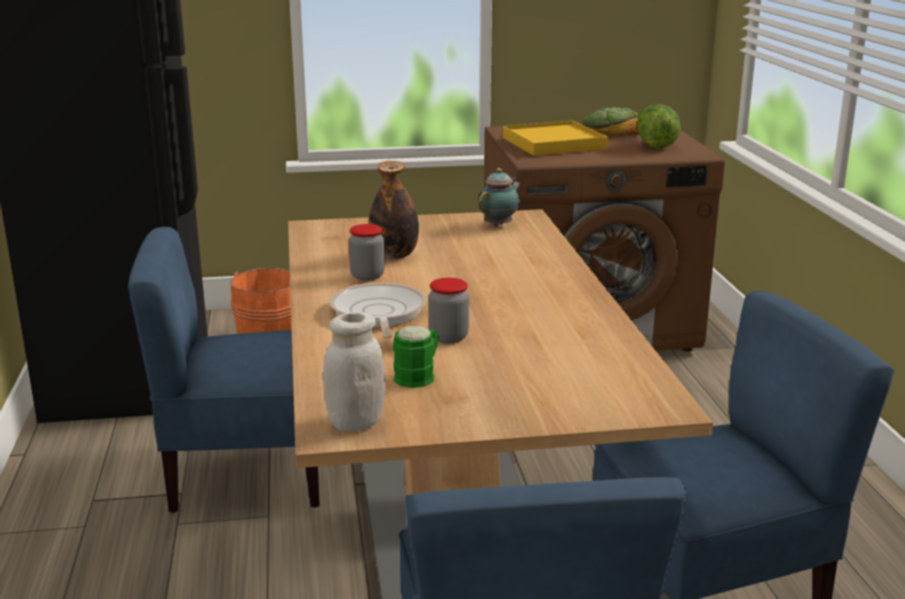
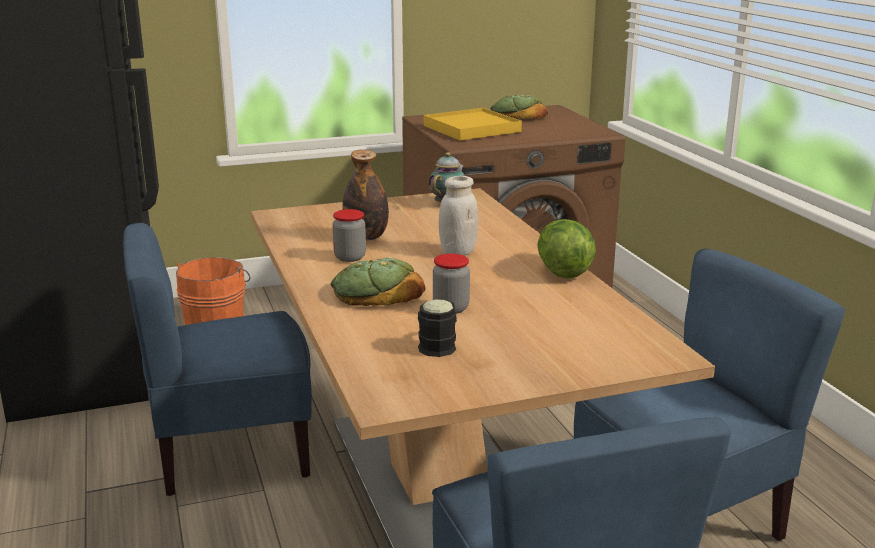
camera: 10 degrees left, 0 degrees up
(355, 423) = (403, 393): white jar -> white jar (458, 252)
(378, 314) = (376, 291): frying pan -> bread
(419, 375) = (440, 345): green mug -> black mug
(656, 145) = (561, 127): lettuce -> lettuce (563, 271)

